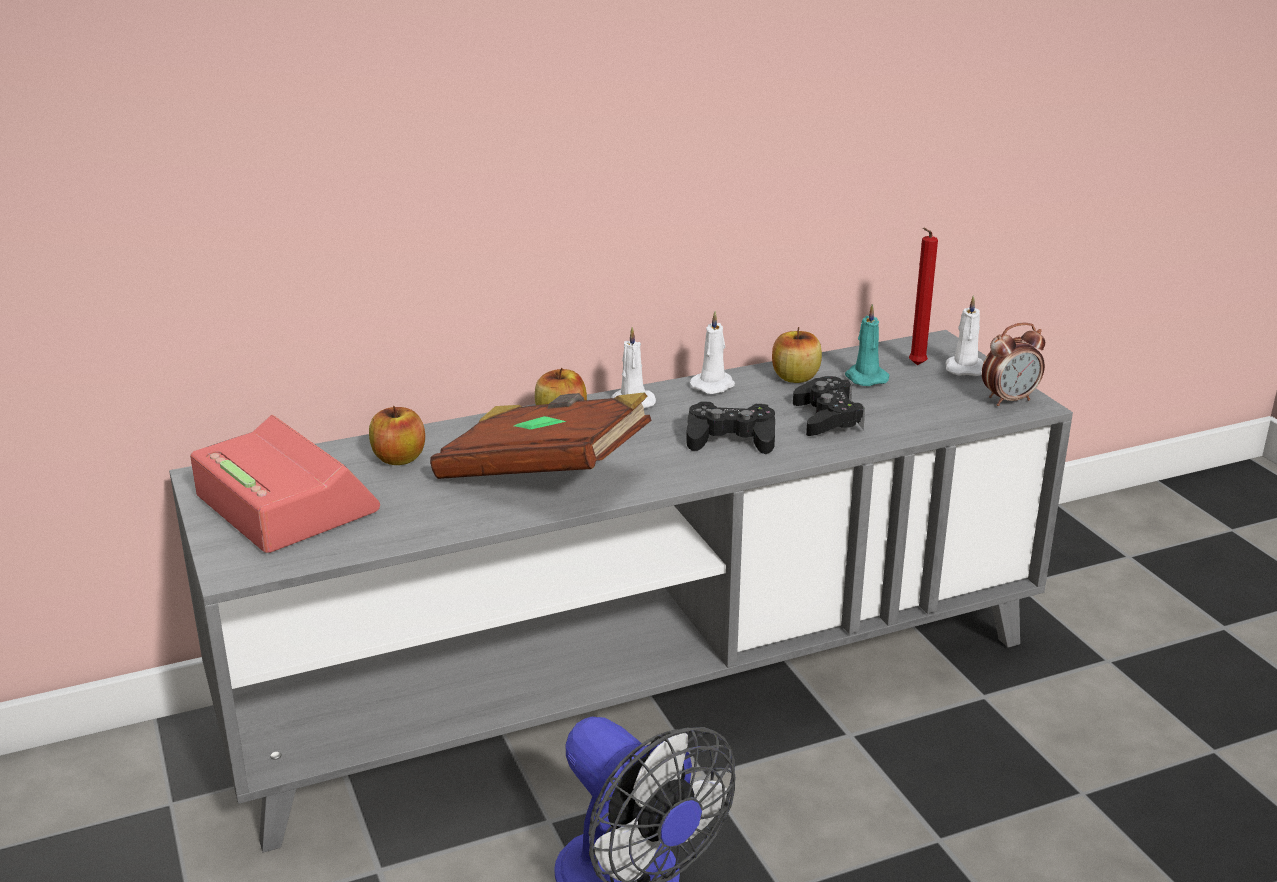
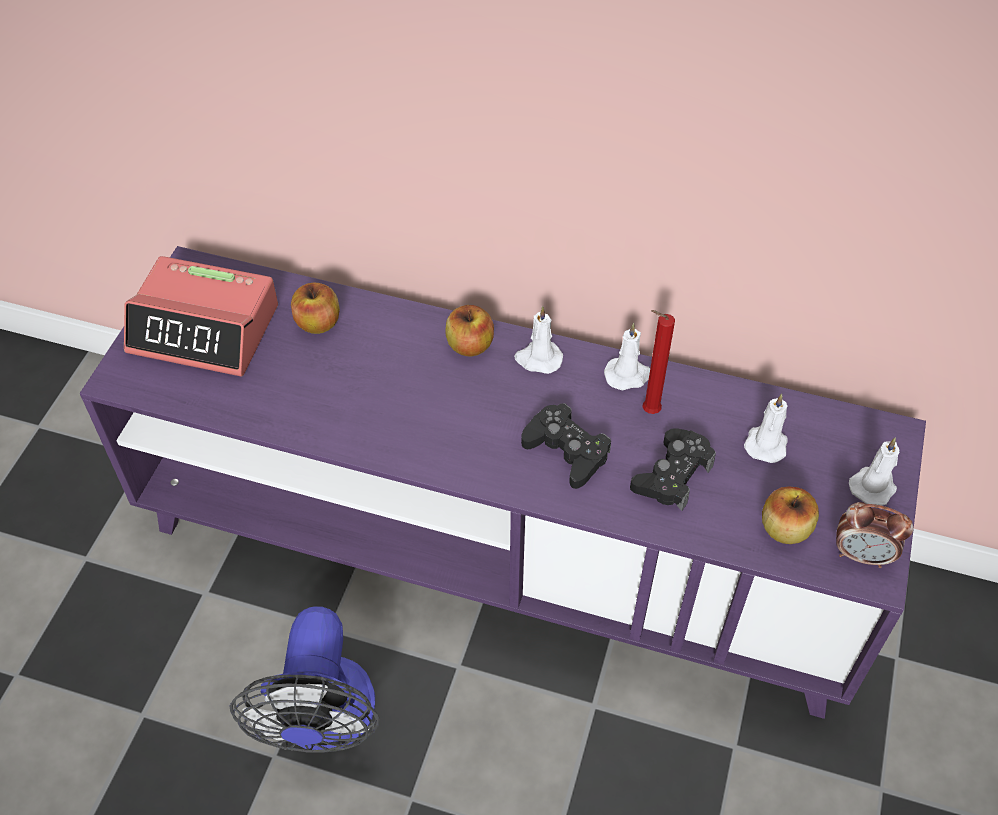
camera: 40 degrees right, 25 degrees up
(285, 504) = (205, 329): alarm clock -> alarm clock turned 105 degrees clockwise
(543, 473) = (392, 403): brown book -> none
(638, 681) = (499, 548): grey tv stand -> purple tv stand
(795, 377) = (706, 406): apple -> apple (784, 529)
(865, 377) = (766, 443): turquoise candle -> white candle
(915, 366) = (831, 455): red candle -> red candle (647, 411)

